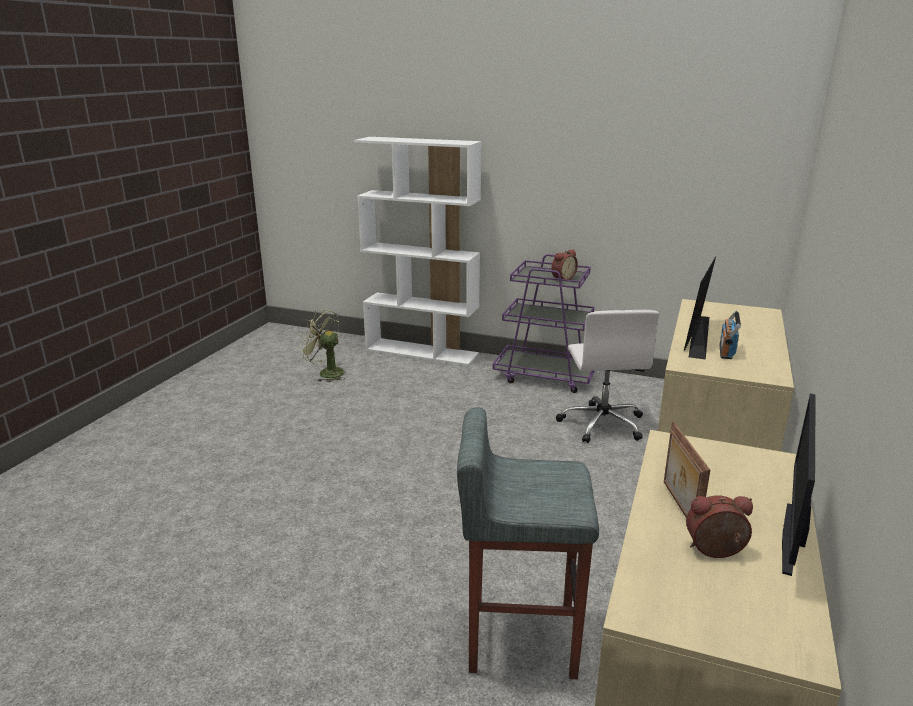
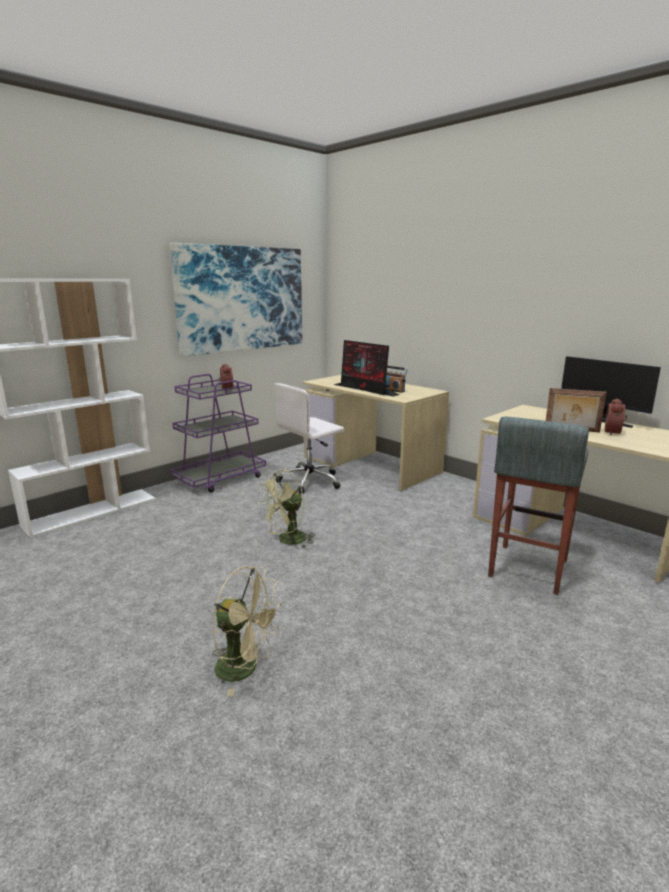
camera: 65 degrees left, 5 degrees down
(248, 491) = (245, 668): none -> beige fan
(326, 373) = (41, 571): green fan -> green fan (287, 541)
(602, 423) = (310, 481): white office chair -> white office chair turned 120 degrees clockwise
(639, 173) = (242, 299): none -> picture

